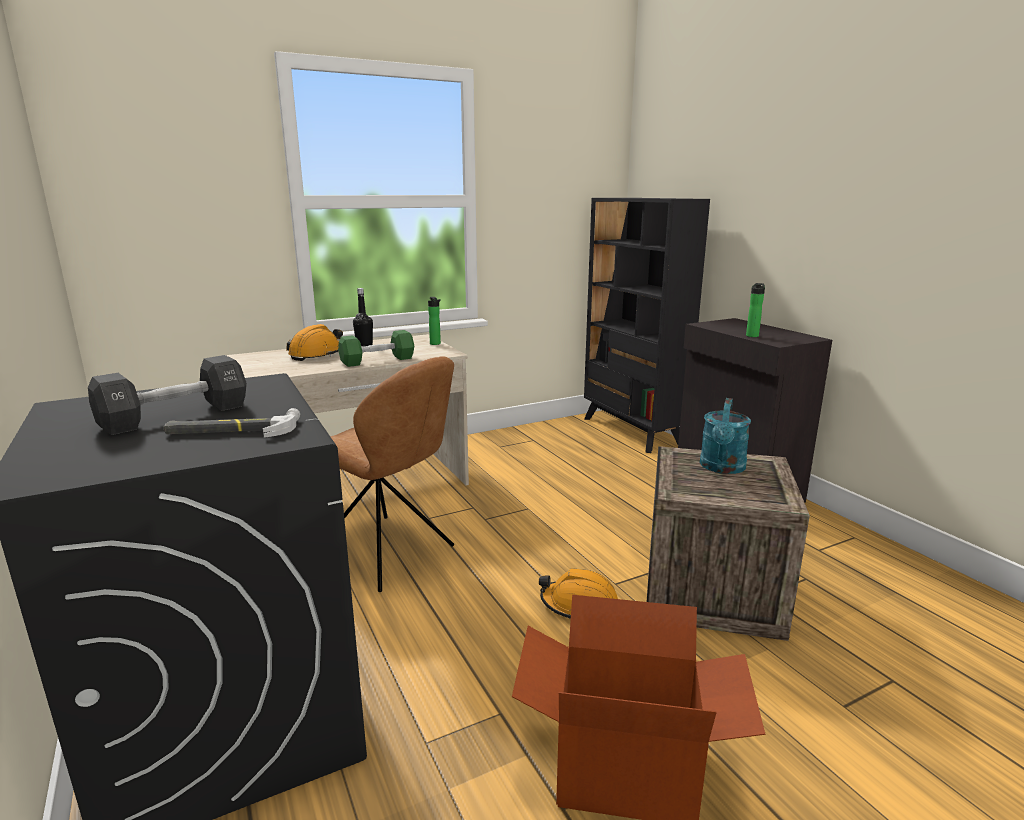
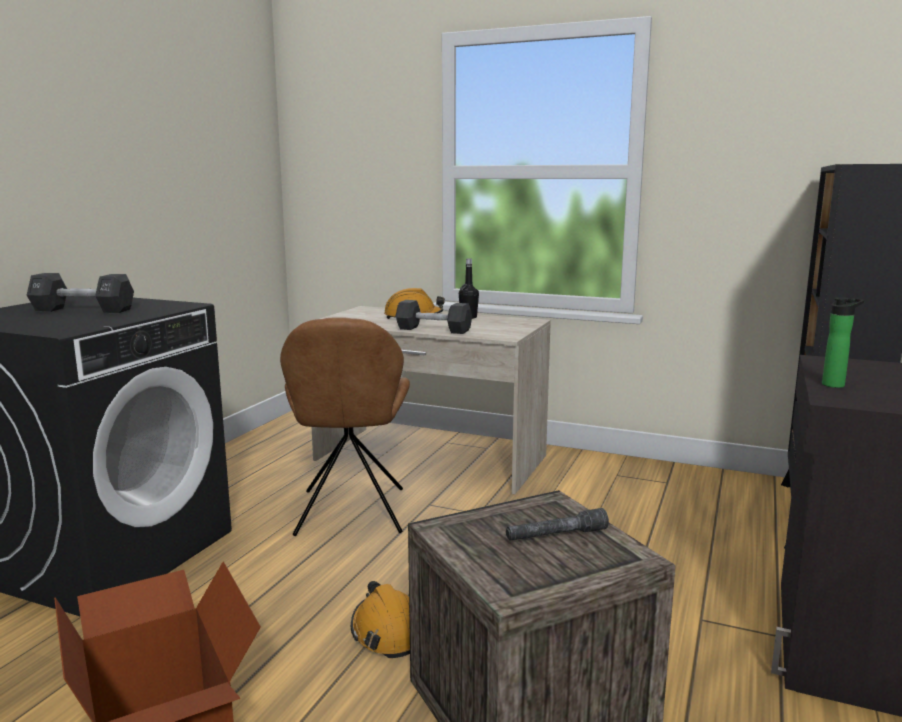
camera: 50 degrees right, 5 degrees down
(232, 431) = (63, 321): hammer -> none
(377, 360) = (433, 330): green dumbbell -> black dumbbell
(436, 344) = (524, 328): bottle -> none
(722, 468) = (556, 535): turquoise watering can -> grey flashlight

